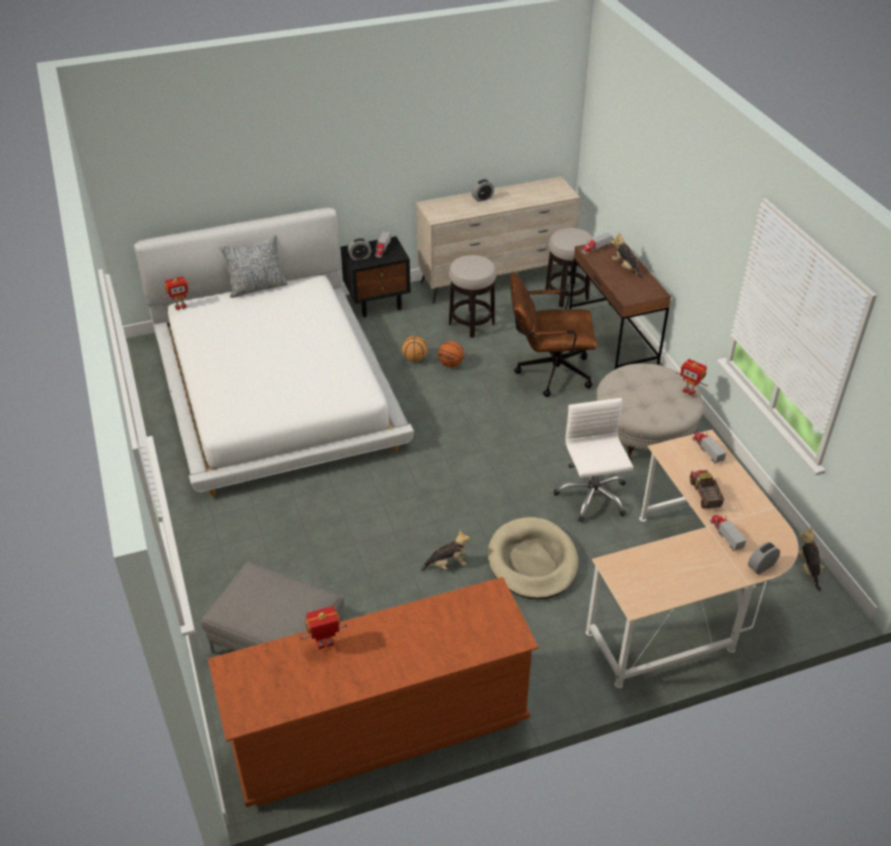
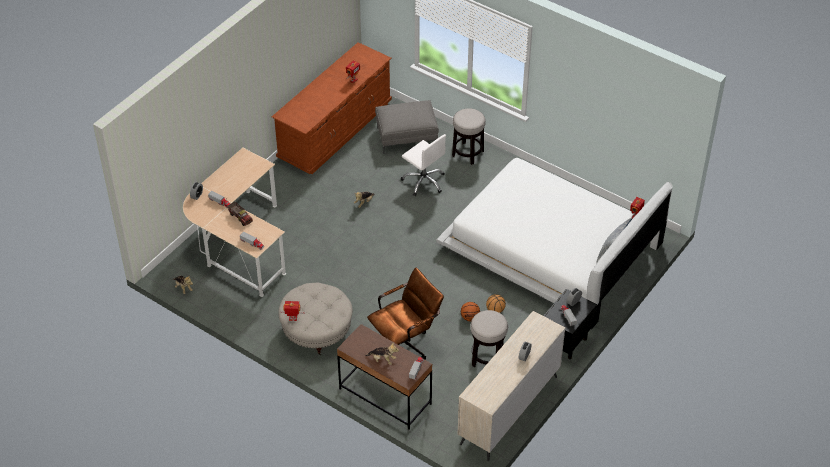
camera: 145 degrees right, 5 degrees up
(532, 562) = (324, 224): beige dog bed -> none
(566, 295) = (446, 422): stool -> stool (468, 153)
(592, 496) = (319, 272): white office chair -> white office chair (424, 181)

